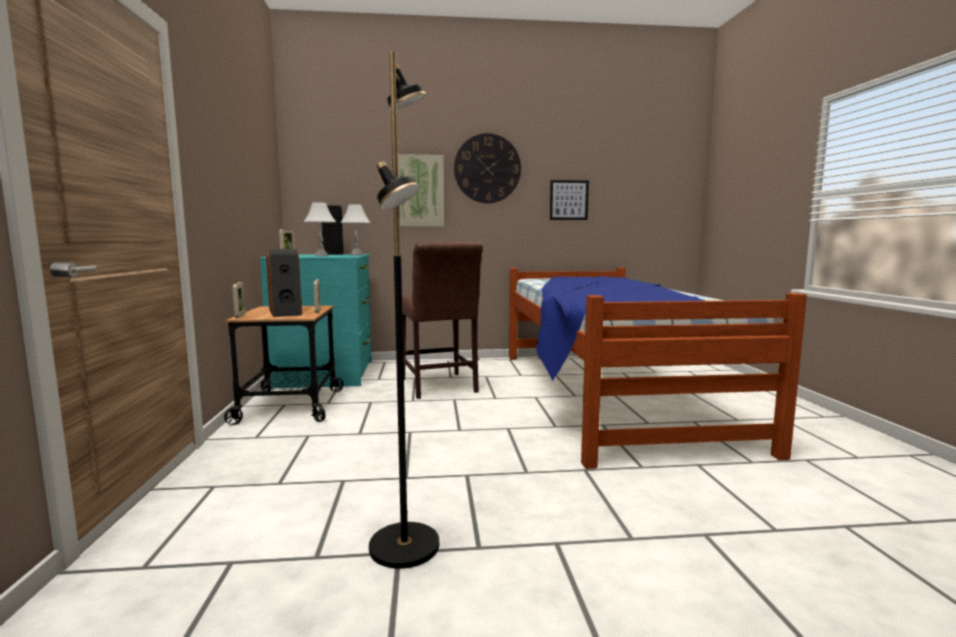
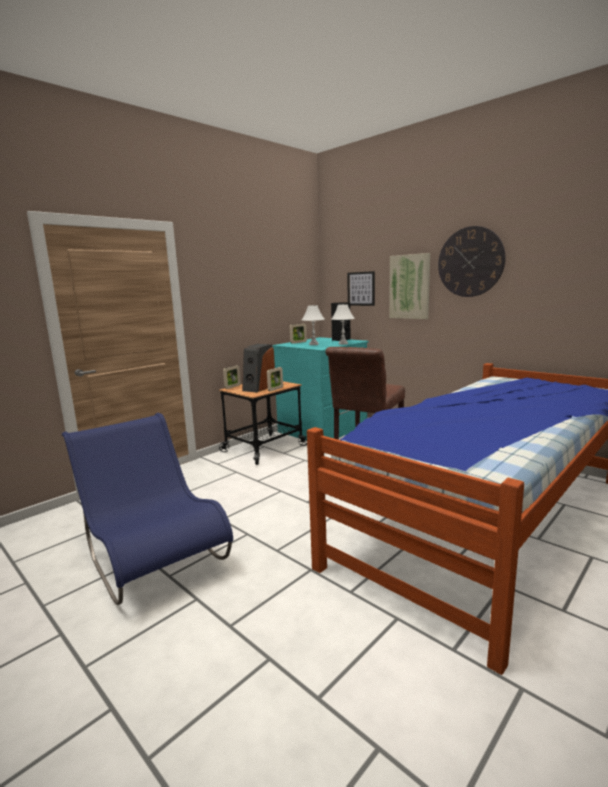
camera: 50 degrees right, 5 degrees up
(406, 546) = (152, 555): black floor lamp -> blue chair
(568, 200) = (561, 292): picture -> picture (361, 288)

